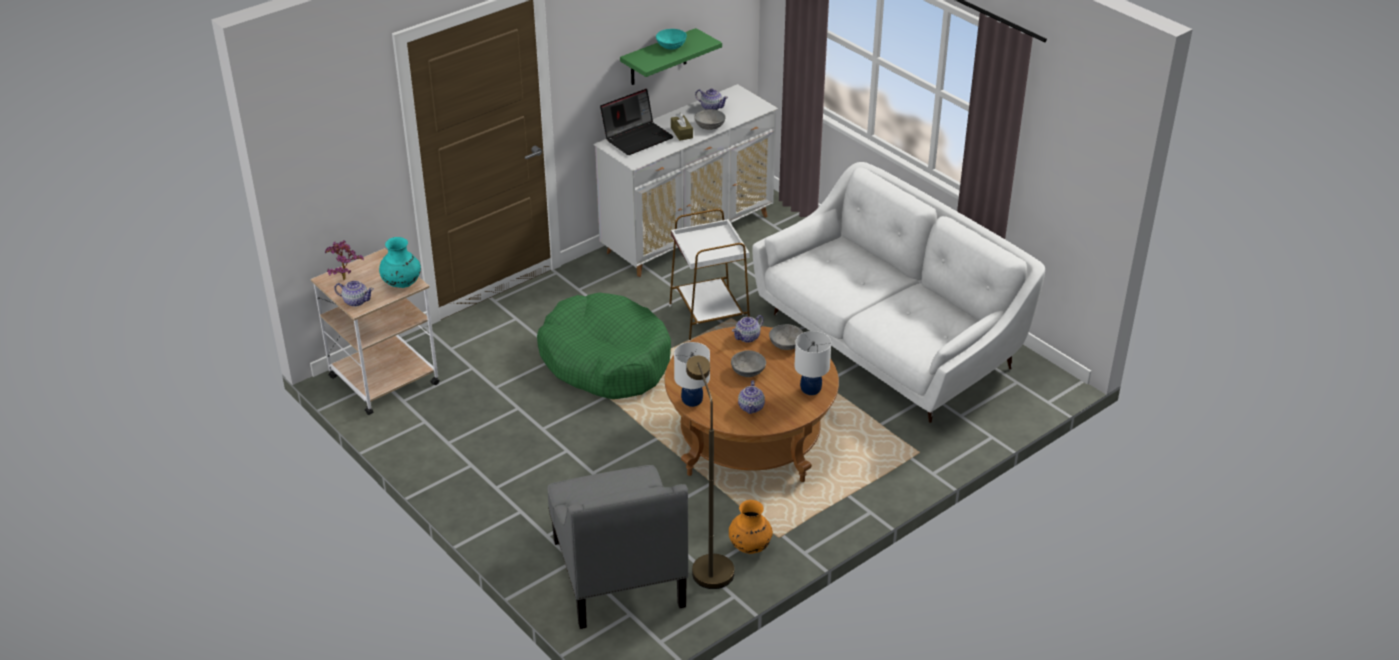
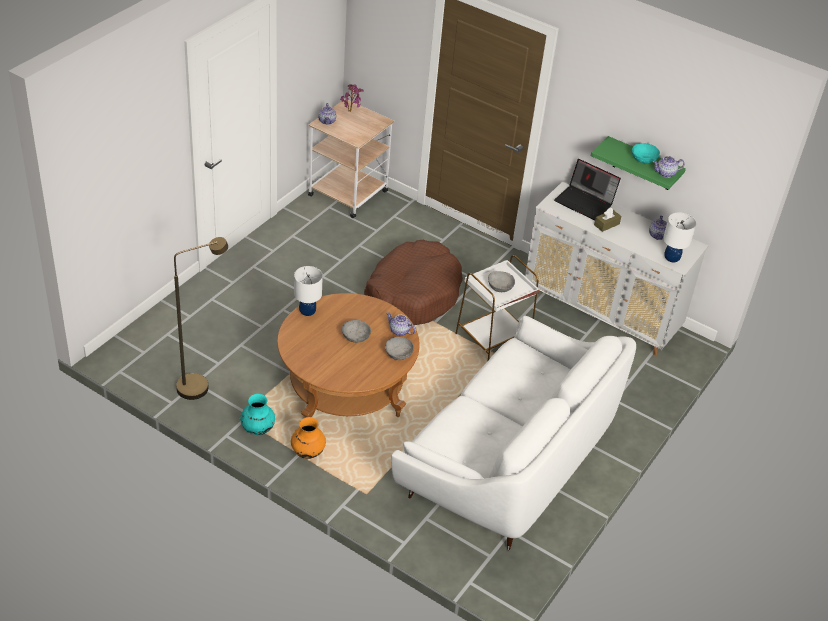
camera: 70 degrees right, 5 degrees up
(402, 284) = (354, 135): turquoise vase -> turquoise vase (257, 429)
(606, 360) = (412, 294): green dog bed -> brown dog bed
(618, 572) = (183, 339): grey armchair -> none
(710, 126) = (627, 239): grey bowl -> grey bowl (500, 287)
(749, 547) = (225, 404): orange vase -> orange vase (307, 452)
(751, 407) = (311, 344): teapot -> teapot (666, 173)
(811, 390) = (344, 375): white table lamp -> white table lamp (672, 259)

